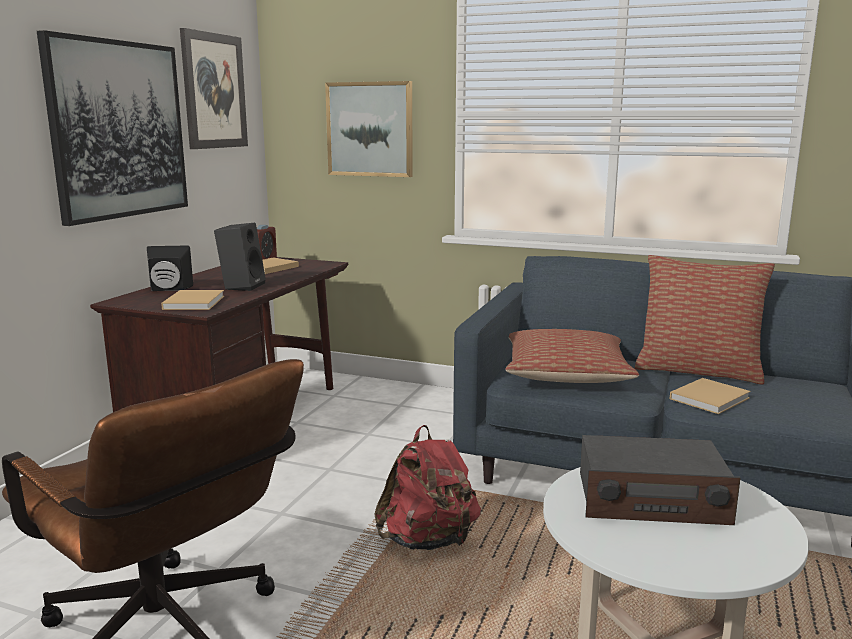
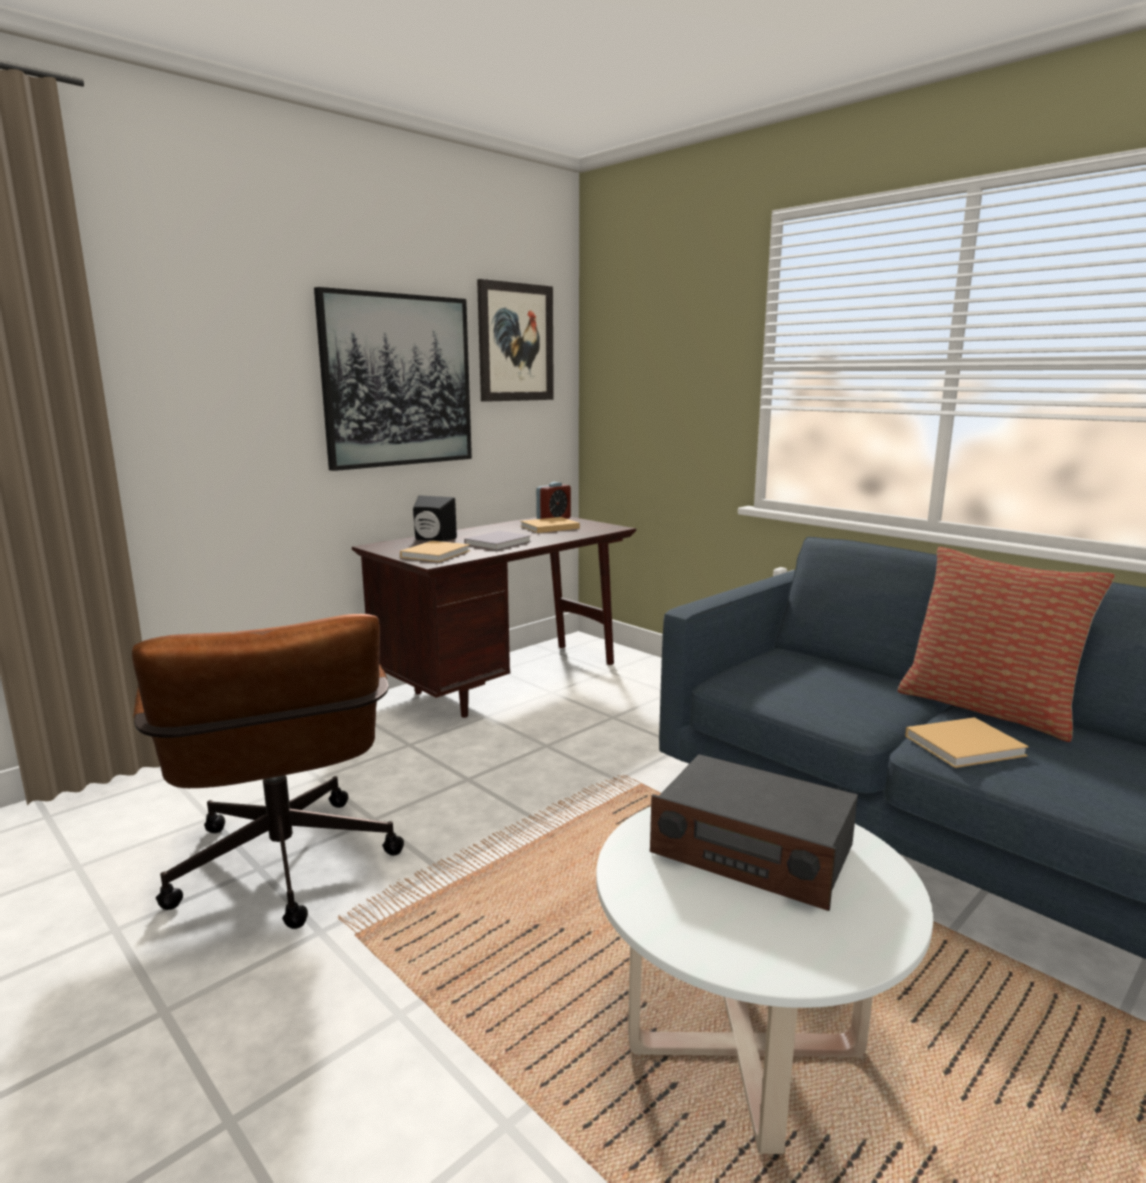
camera: 25 degrees right, 0 degrees up
(242, 286) = (499, 542): black speaker -> grey book
(370, 129) = (675, 382): picture -> none
(428, 541) = (586, 843): red backpack -> none
(566, 374) = (800, 684): pillow -> none

